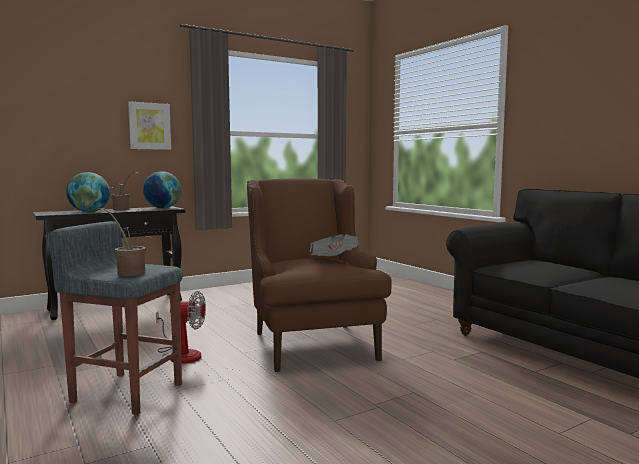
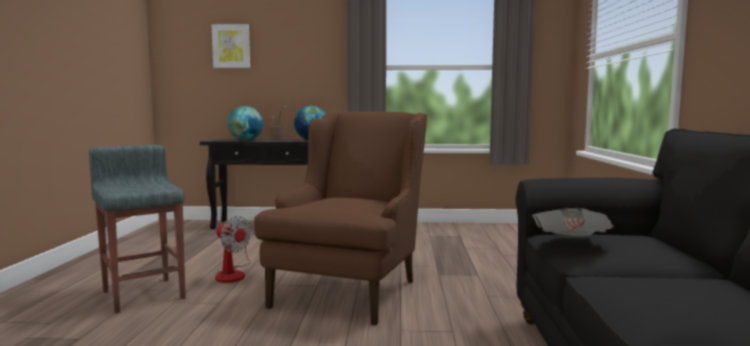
camera: 35 degrees right, 0 degrees up
(128, 273) = (130, 189): potted plant -> none
(149, 126) = (311, 63): picture -> picture (231, 46)
(333, 260) = (357, 202): newspaper -> newspaper (571, 244)

